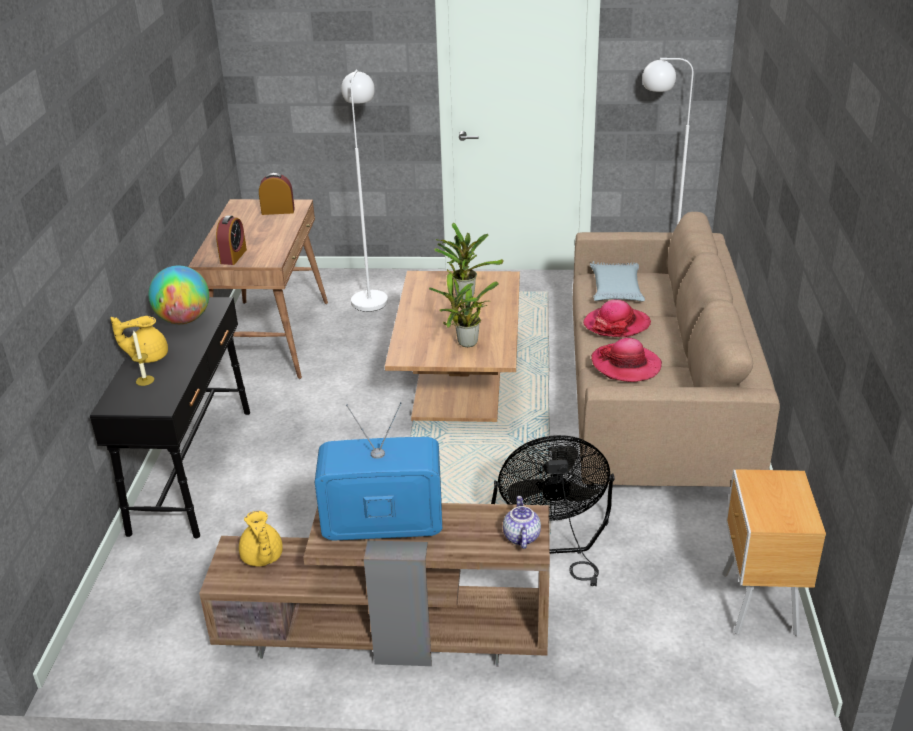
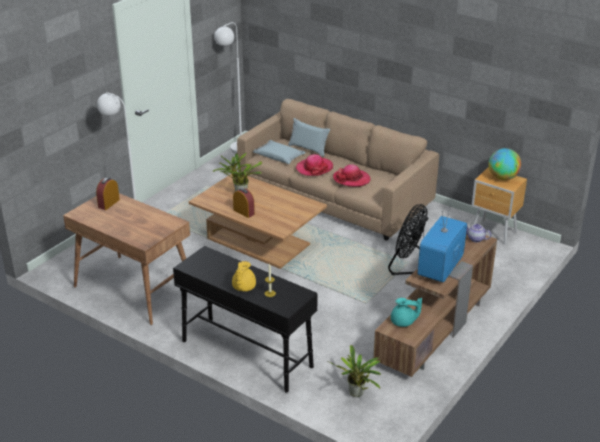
camera: 60 degrees left, 0 degrees up
(183, 320) = (213, 267): globe -> globe (503, 178)
(233, 256) = (153, 232): alarm clock -> alarm clock (244, 212)
(262, 558) = (403, 322): yellow teapot -> turquoise teapot
(465, 344) = (290, 210): potted plant -> potted plant (356, 395)
(666, 302) = (308, 149): none -> blue pillow

